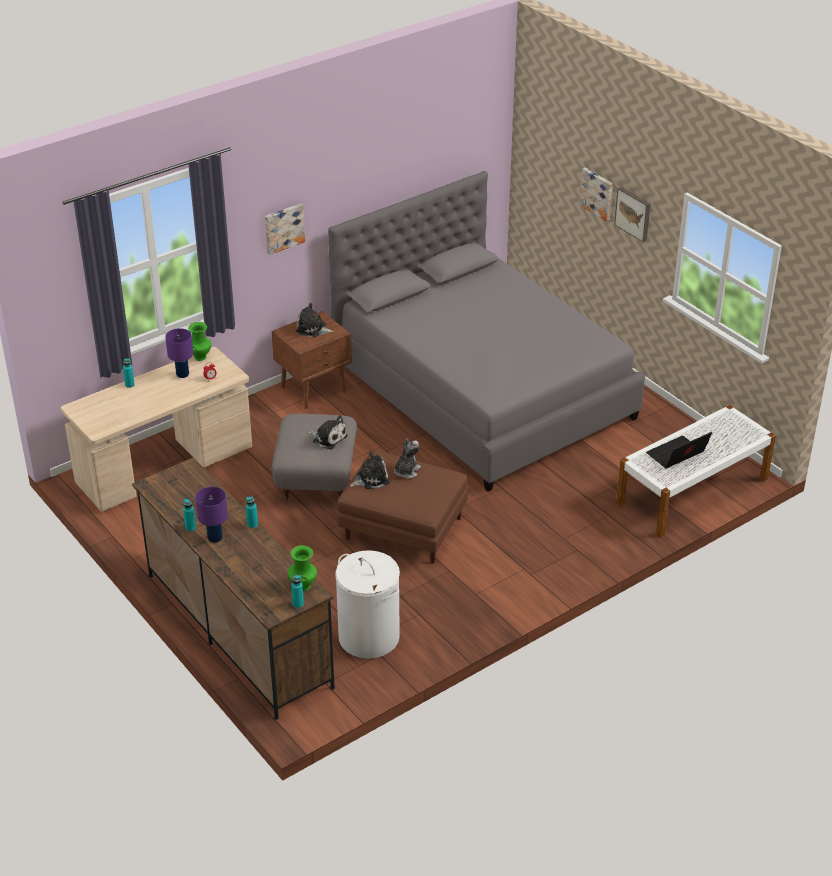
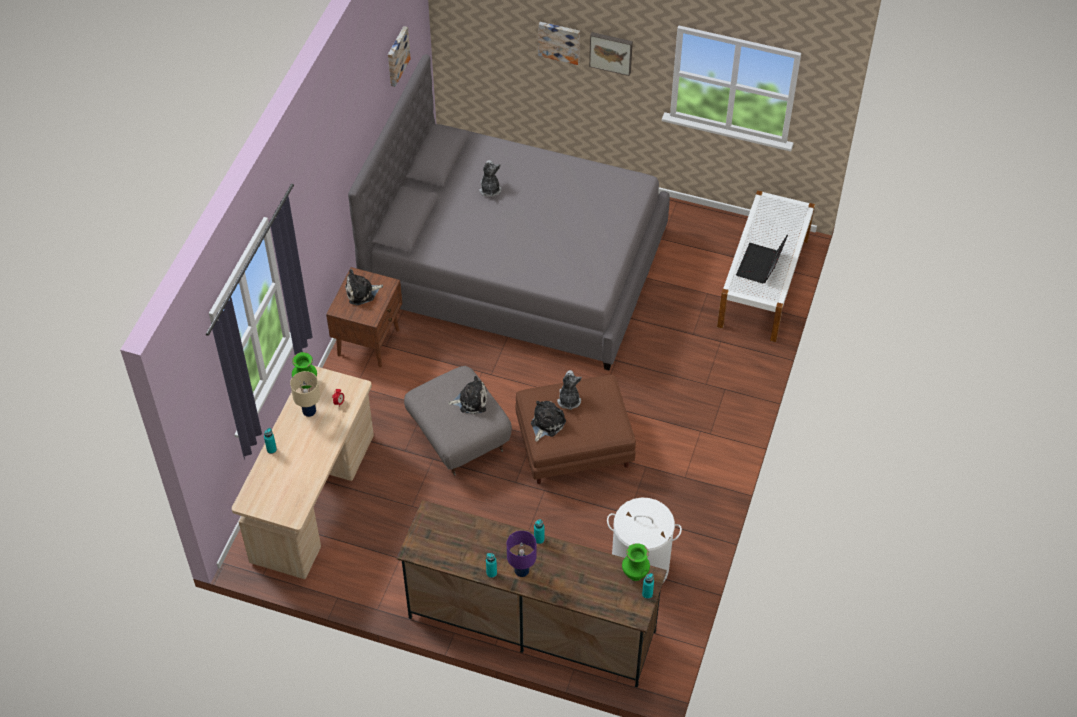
camera: 35 degrees left, 15 degrees up
(182, 375) = (308, 412): purple table lamp -> beige table lamp
(283, 228) = (319, 218): picture -> picture (396, 56)
(479, 301) = (490, 189): none -> plush toy

